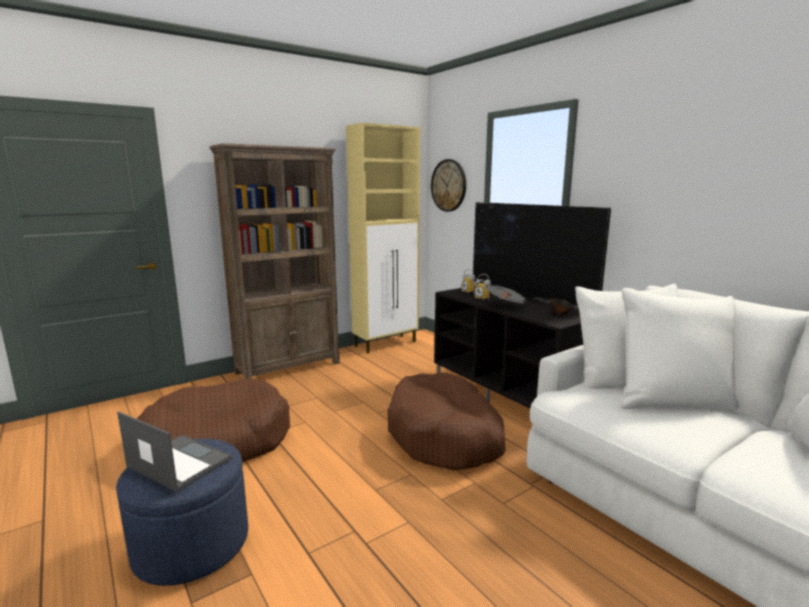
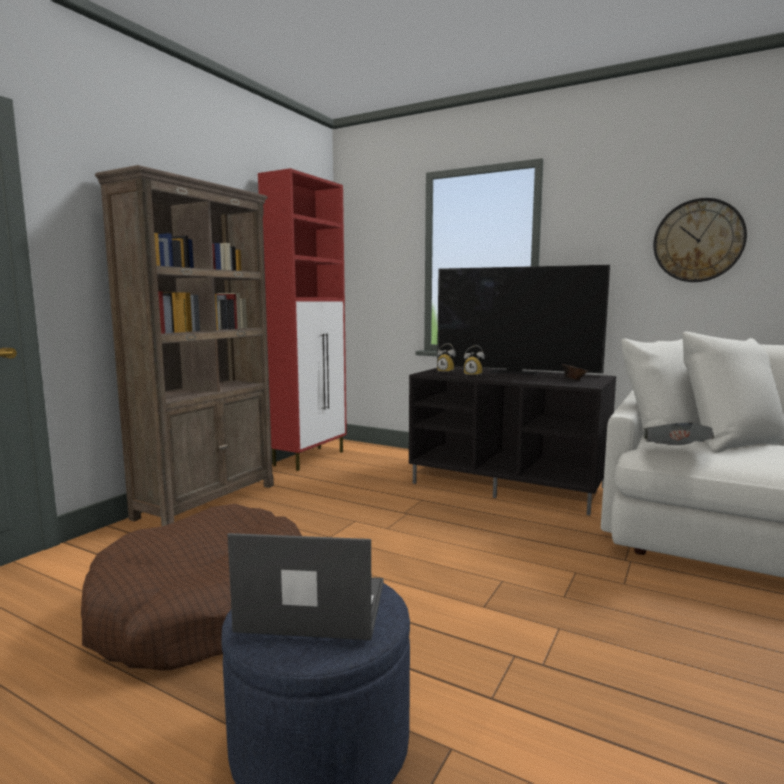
camera: 25 degrees left, 5 degrees down
(386, 344) = (310, 458): beige cabinet -> red cabinet
(445, 435) = (490, 535): brown dog bed -> none
(448, 185) = (370, 258): wall clock -> wall clock (698, 241)
(506, 306) = (510, 379): newspaper -> newspaper (675, 452)

